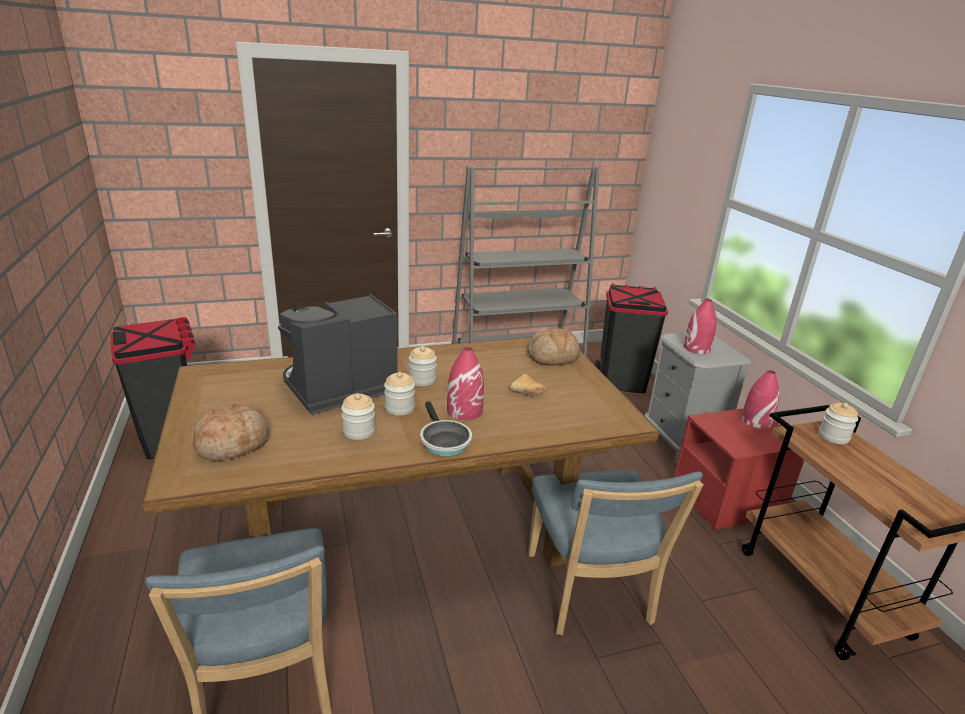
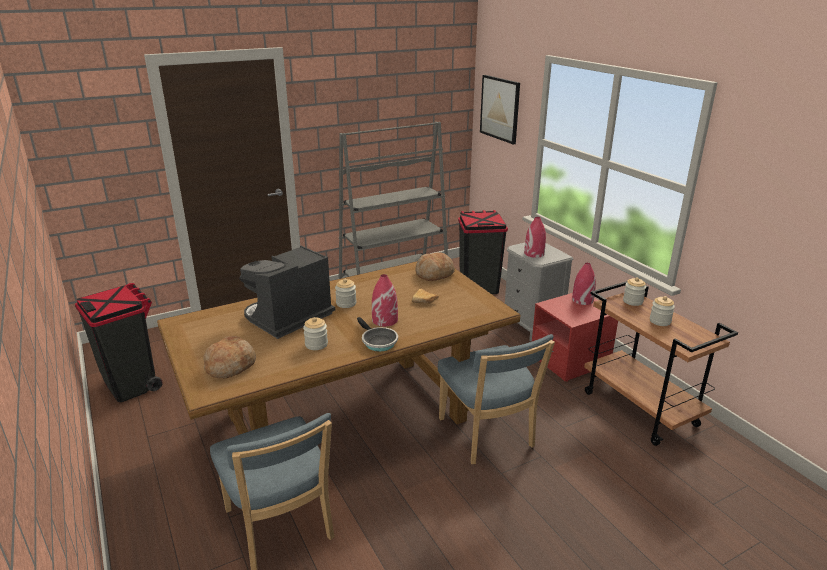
camera: 10 degrees left, 0 degrees up
(399, 408) = (338, 325): jar -> jar (660, 321)
(679, 157) = (500, 108): none -> picture

